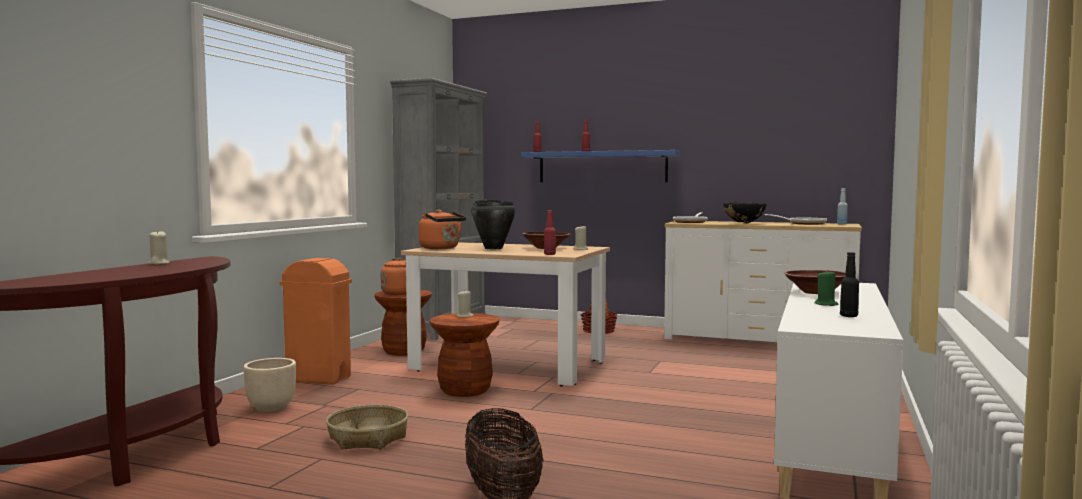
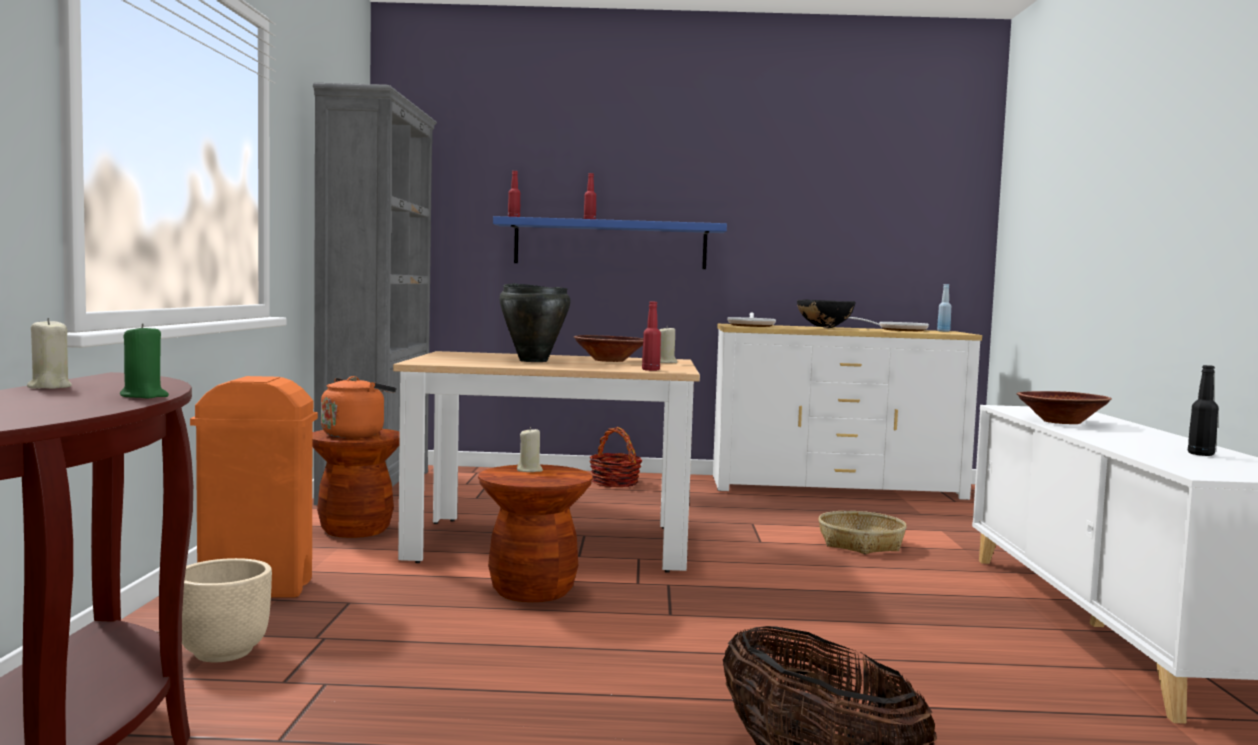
camera: 20 degrees left, 0 degrees up
(367, 438) = (468, 694): basket -> basket (860, 544)
(441, 248) = (451, 360): orange kettle -> none
(826, 304) = (1124, 438): green candle -> green candle (144, 396)

